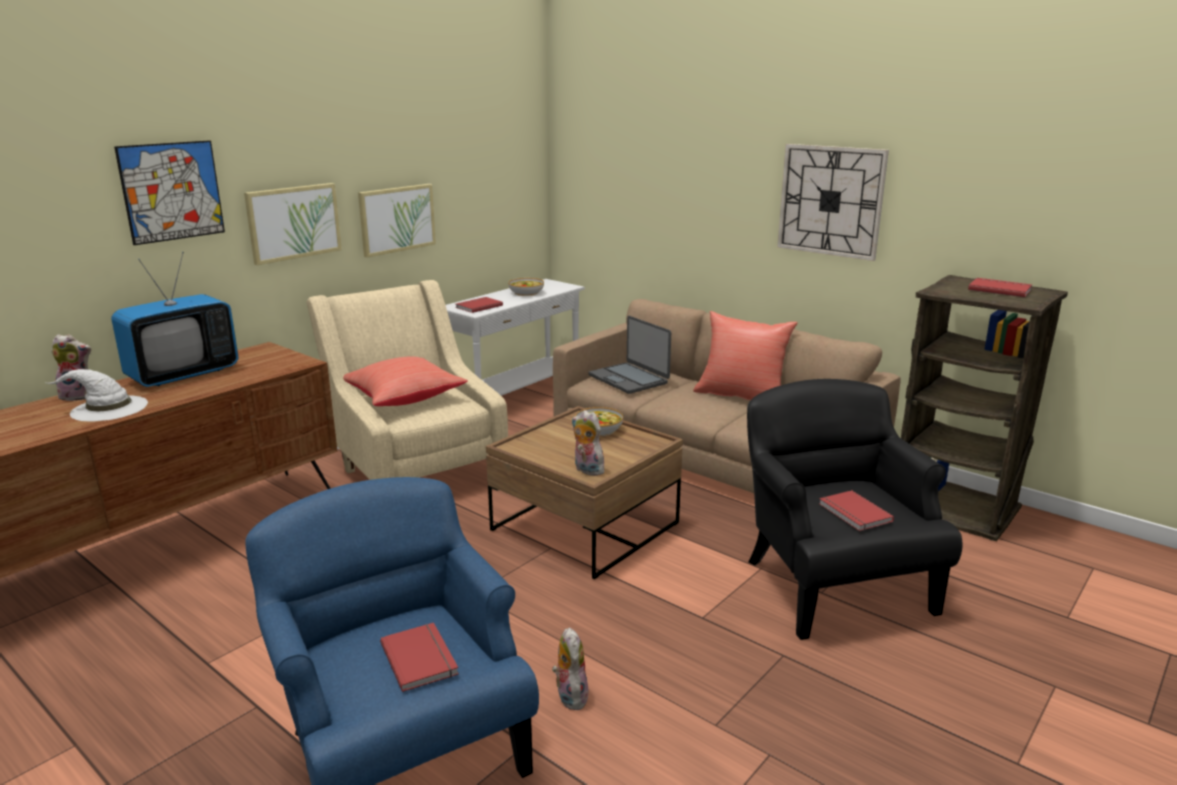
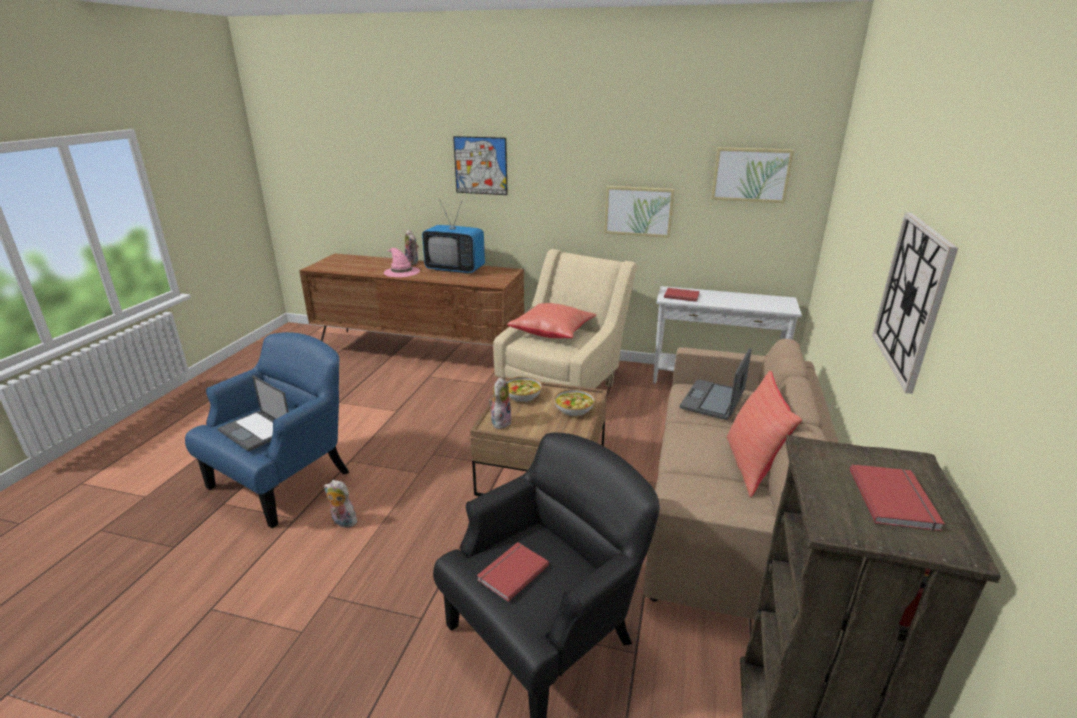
camera: 65 degrees right, 5 degrees up
(108, 408) = (401, 271): white hat -> pink hat
(293, 222) = (554, 198): picture -> picture (751, 175)
(421, 658) = (256, 430): red book -> laptop
(526, 293) = (742, 300): bowl -> bowl (522, 395)
(569, 696) = (342, 522): plush toy -> plush toy turned 120 degrees counterclockwise

